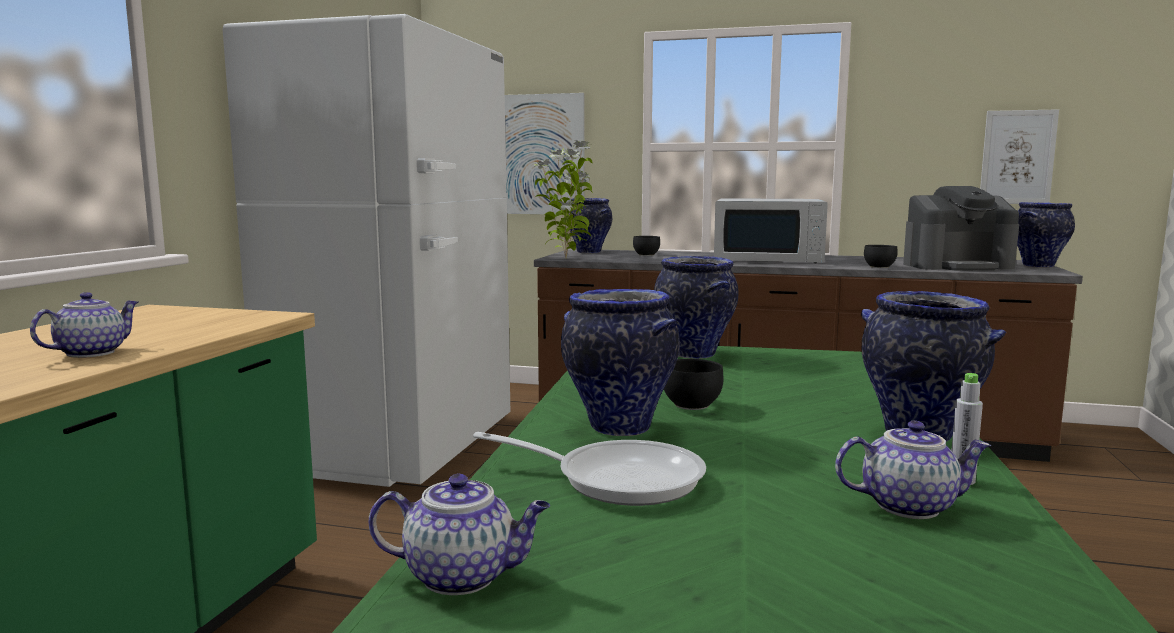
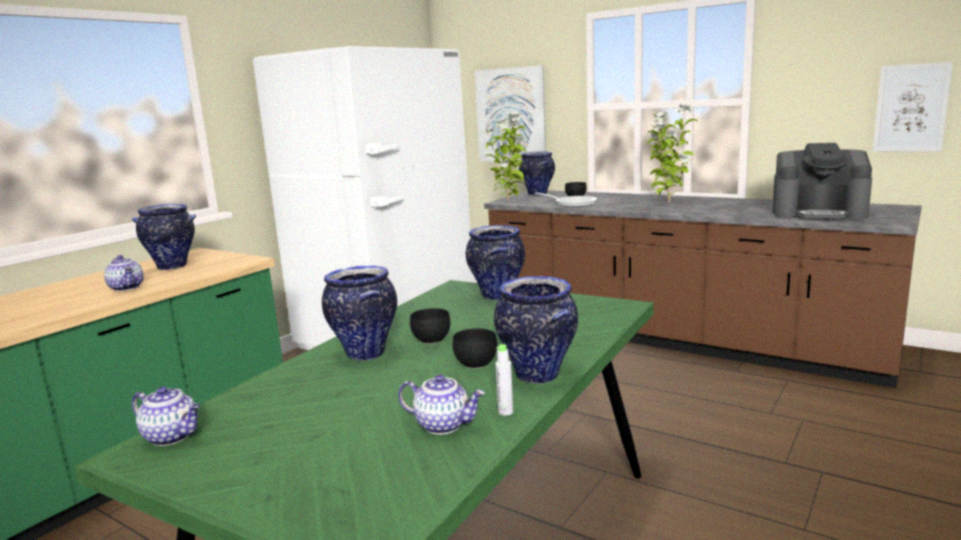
camera: 20 degrees right, 5 degrees up
(91, 353) = (127, 288): teapot -> teapot turned 90 degrees clockwise
(617, 479) = (314, 389): frying pan -> frying pan (572, 203)
(768, 258) = (667, 202): white microwave -> potted plant
(879, 267) = (742, 215): black bowl -> black bowl (475, 364)
(1038, 266) = (900, 214): vase -> vase (173, 266)

